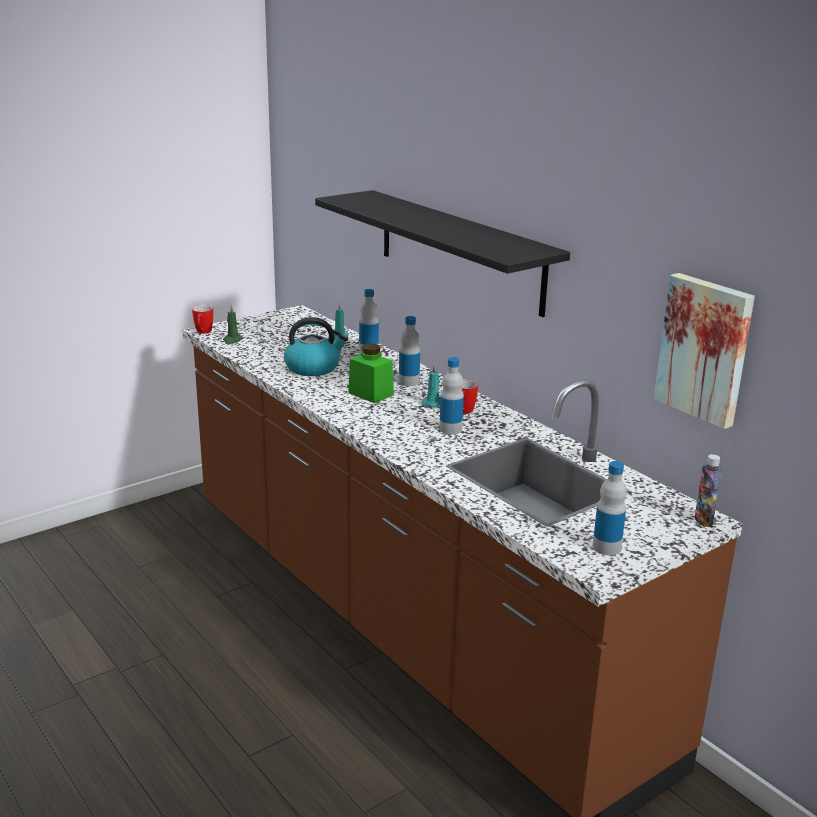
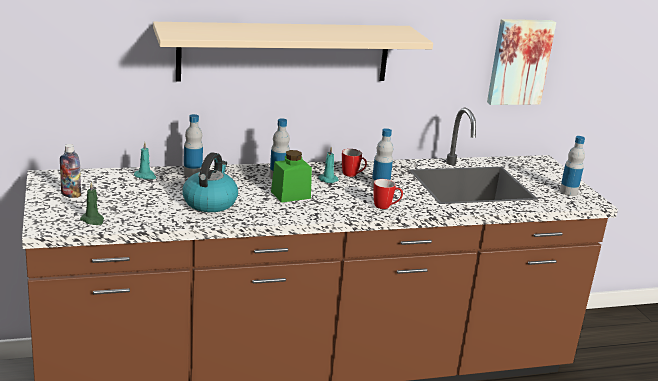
camera: 70 degrees left, 0 degrees up
(203, 333) = (49, 230): mug -> mug (386, 207)
(459, 250) = (285, 52): black shelf -> beige shelf
(703, 520) = (543, 161): bottle -> bottle (71, 195)

